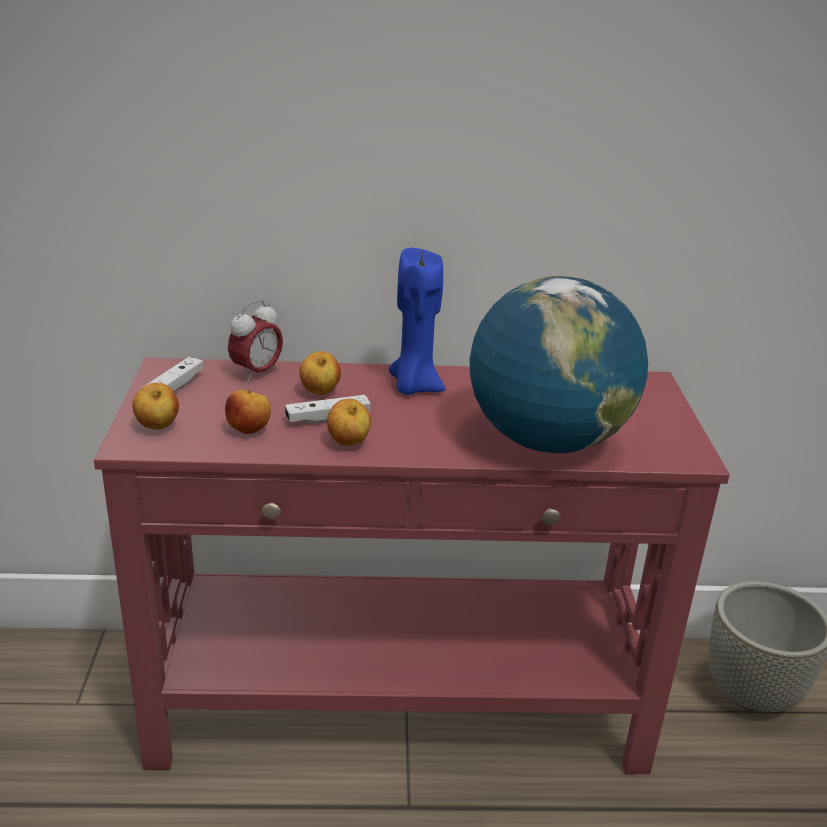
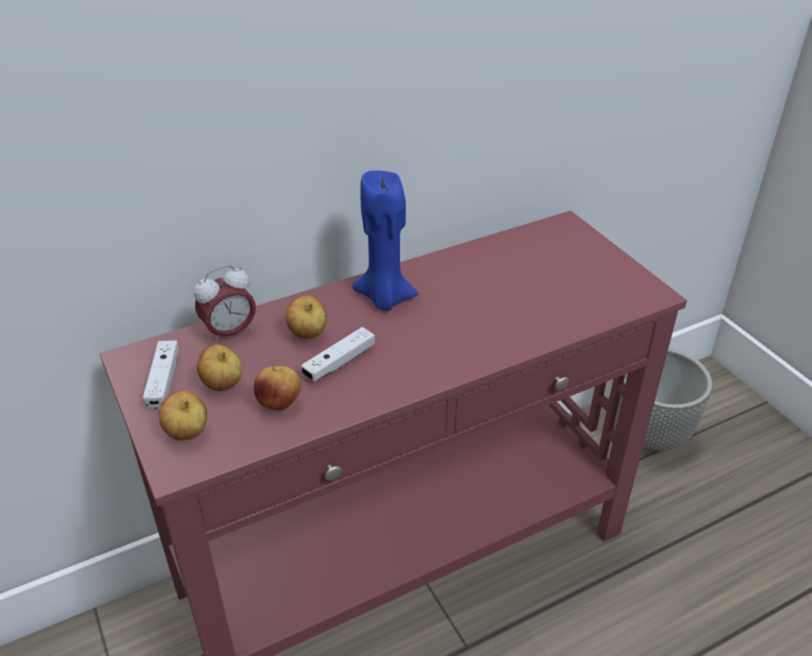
camera: 25 degrees left, 10 degrees up
(257, 373) = (230, 333): alarm clock -> alarm clock turned 45 degrees clockwise
(349, 444) = (380, 384): apple -> apple (223, 386)
(547, 441) = (536, 318): globe -> none

